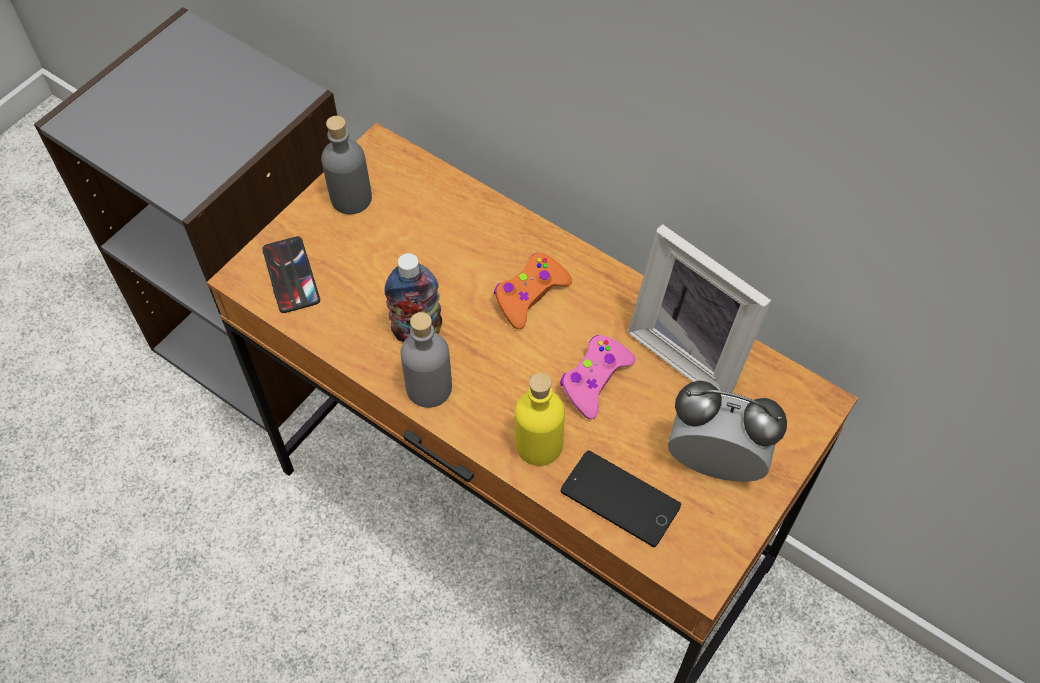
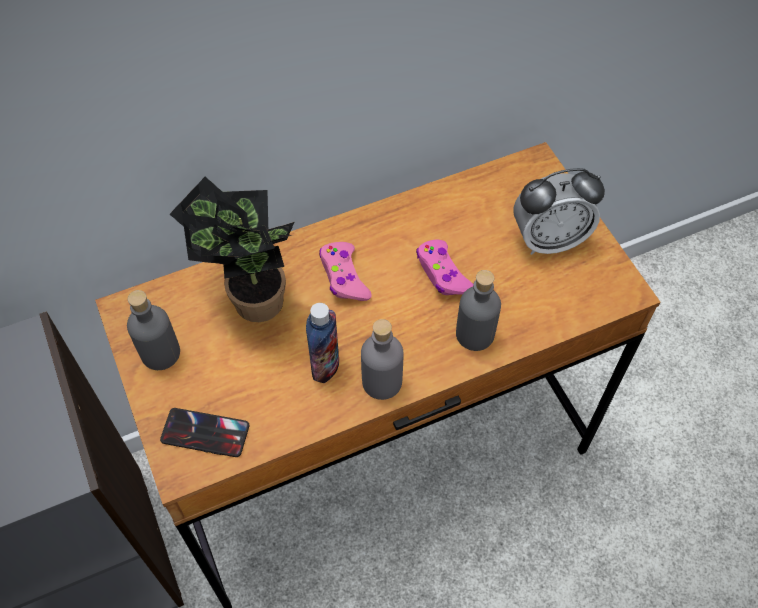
camera: 60 degrees left, 0 degrees up
(452, 234) = (251, 300): none -> potted plant
(530, 295) = (344, 277): orange game controller -> pink game controller
(539, 445) = (475, 334): yellow bottle -> grey bottle
(620, 499) = (545, 307): phone -> none
(692, 351) = (456, 207): picture frame -> none
(714, 462) = (549, 240): alarm clock -> alarm clock turned 150 degrees counterclockwise

